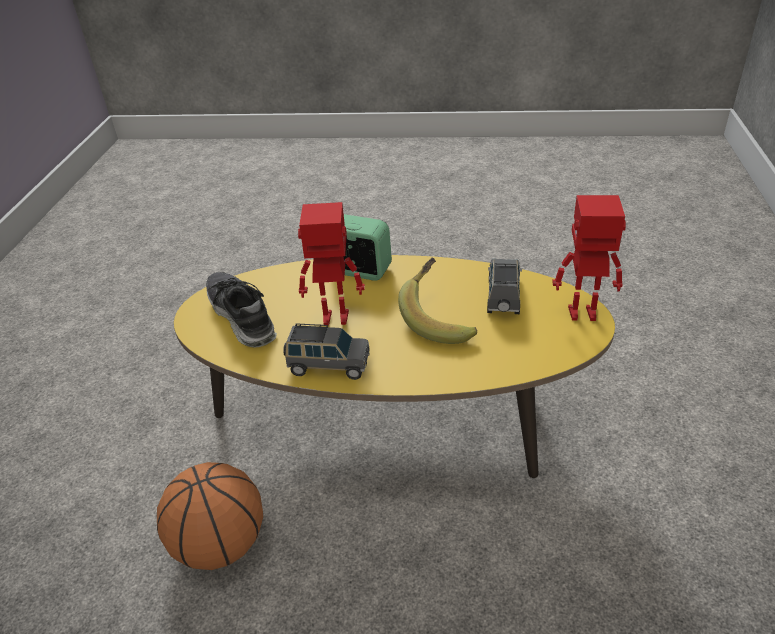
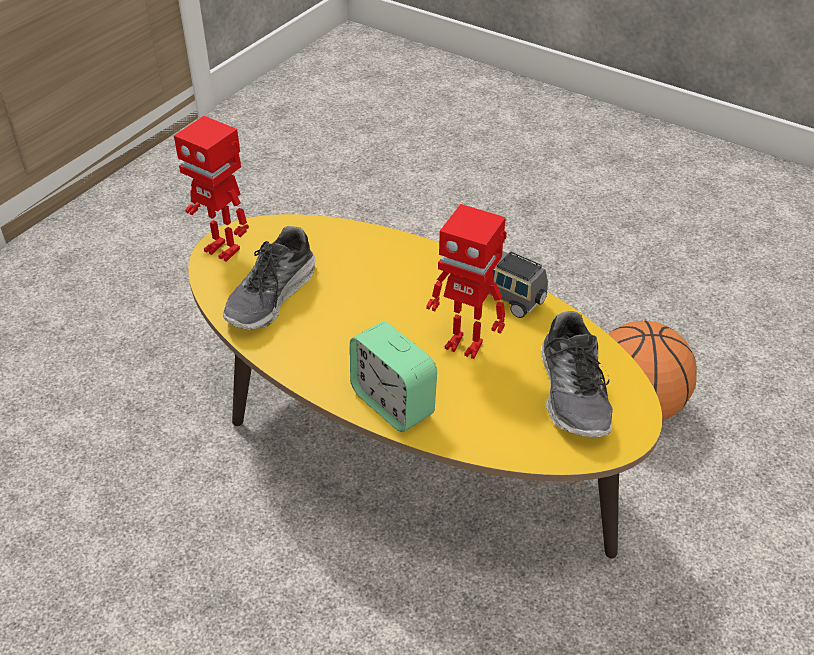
camera: 155 degrees left, 5 degrees up
(440, 318) = (356, 300): banana -> none
(503, 297) = (271, 296): grey toy car -> shoe

